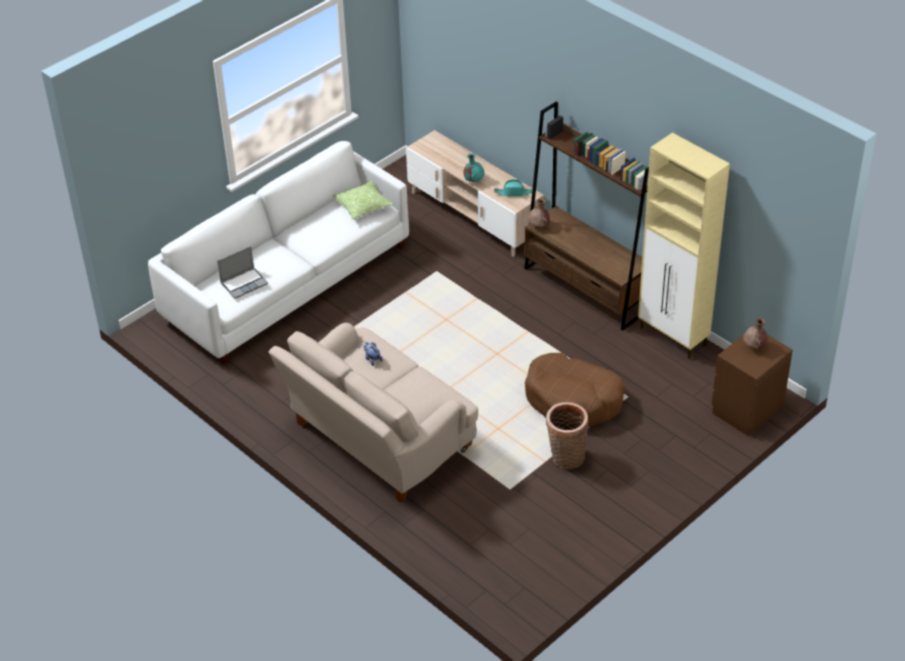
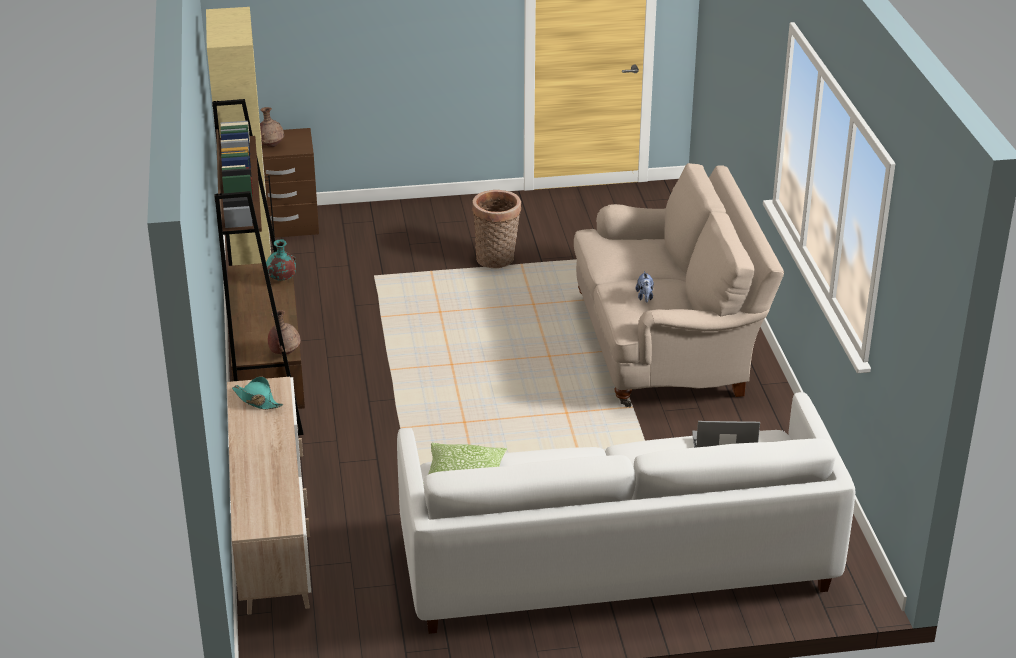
camera: 145 degrees left, 10 degrees down
(474, 180) = (282, 439): turquoise vase -> turquoise vase (281, 279)
(573, 399) = (428, 296): brown dog bed -> none

